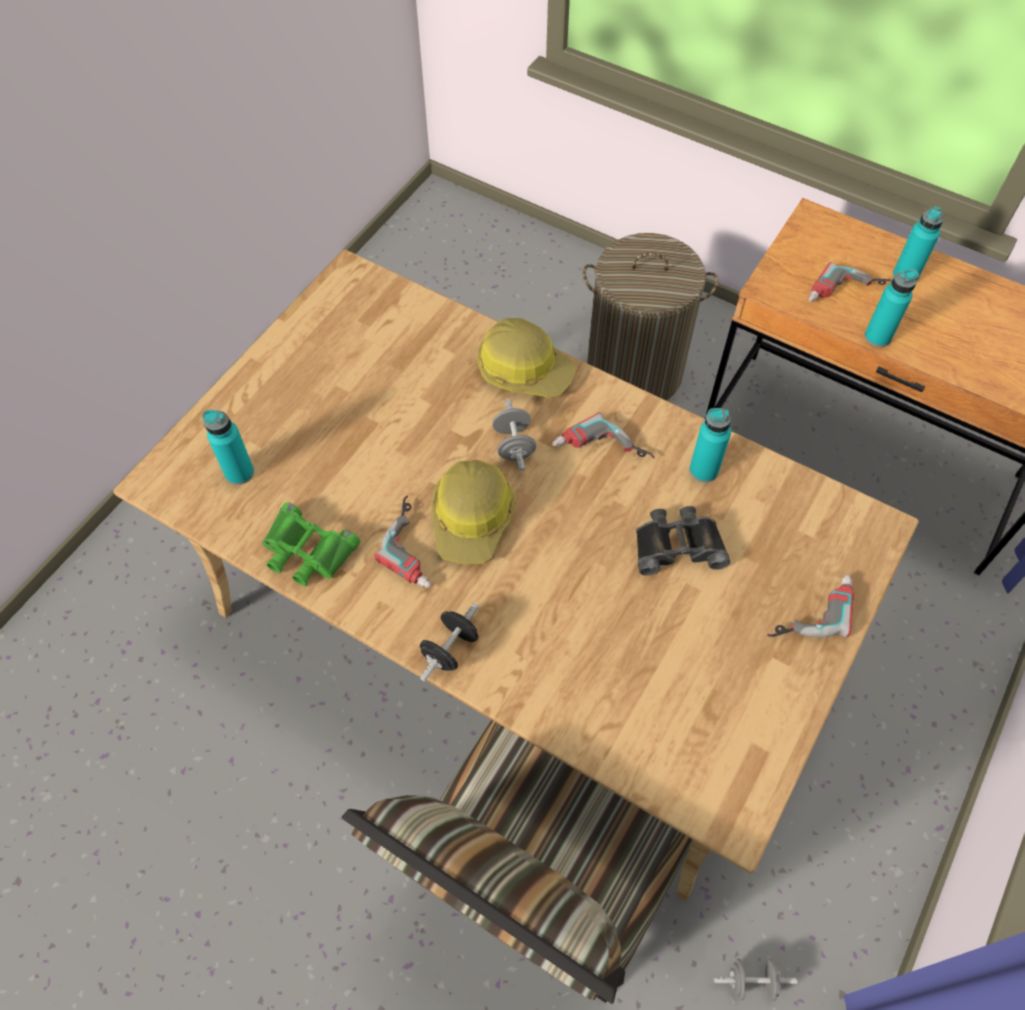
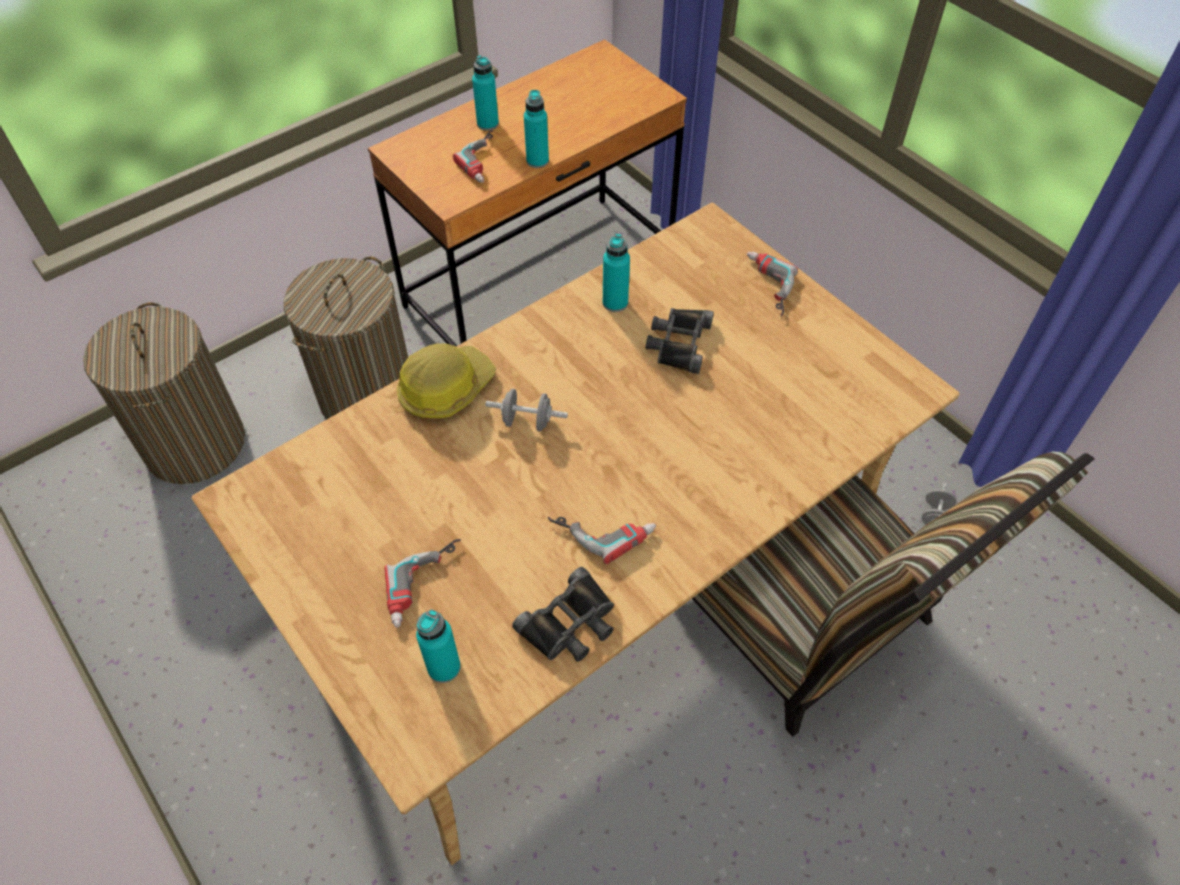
camera: 70 degrees left, 5 degrees down
(307, 551) = (570, 623): green binoculars -> black binoculars
(450, 649) = (720, 530): black dumbbell -> none
(473, 519) = (592, 475): hard hat -> none
(522, 277) = (195, 444): none -> laundry basket
(601, 453) = (566, 362): power drill -> power drill (427, 586)

